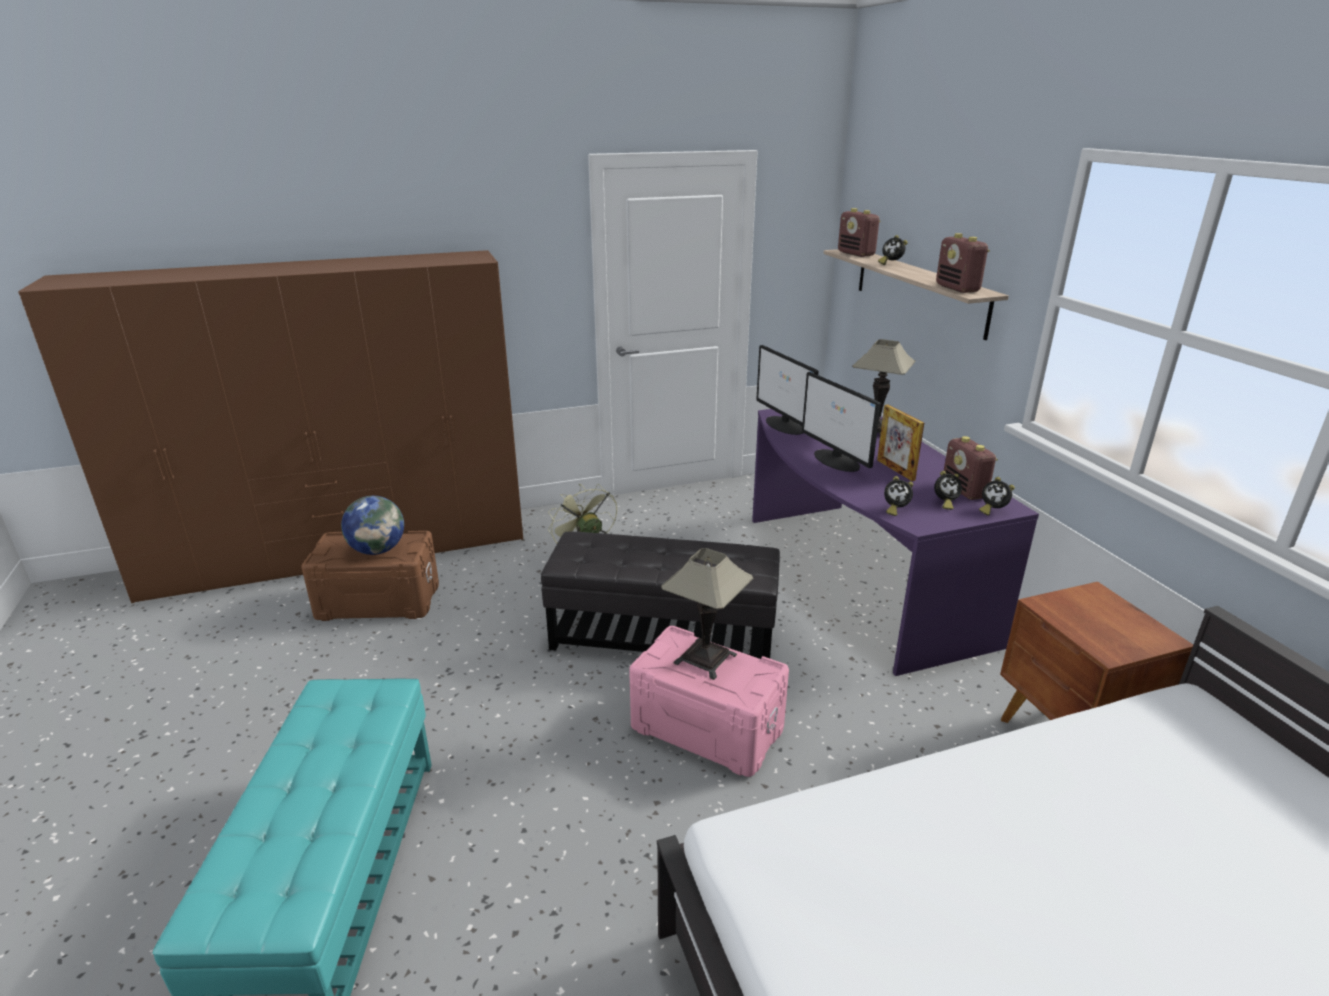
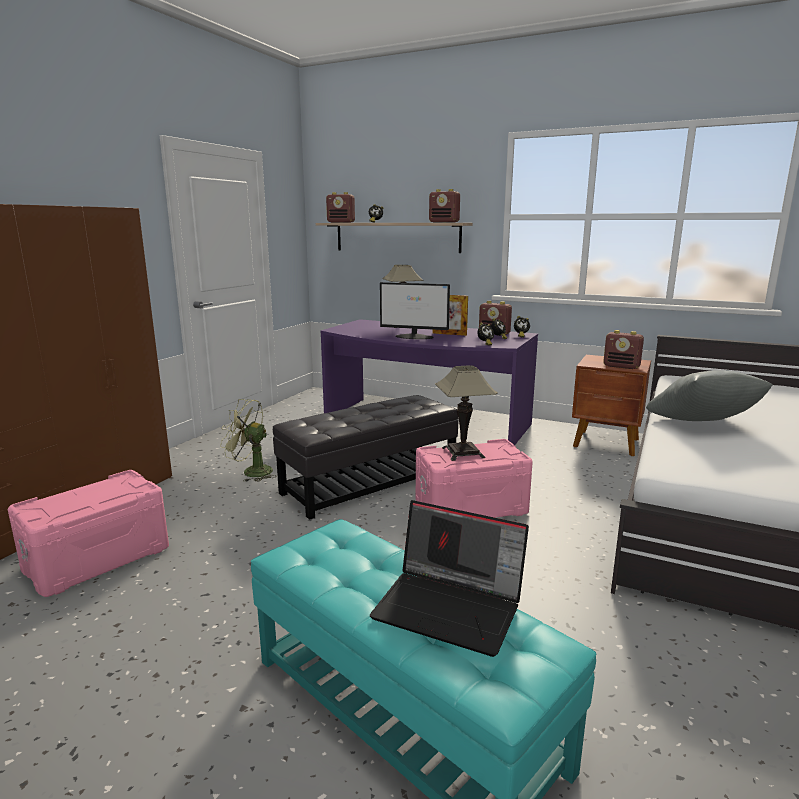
camera: 45 degrees left, 10 degrees down
(309, 822) = (451, 607): none -> laptop
(378, 550) = (100, 495): globe -> none
(379, 600) = (97, 558): brown storage box -> pink storage box
(785, 425) = (352, 332): monitor -> none
(973, 811) = (702, 425): none -> grey pillow
(1092, 635) = (621, 366): none -> radio

